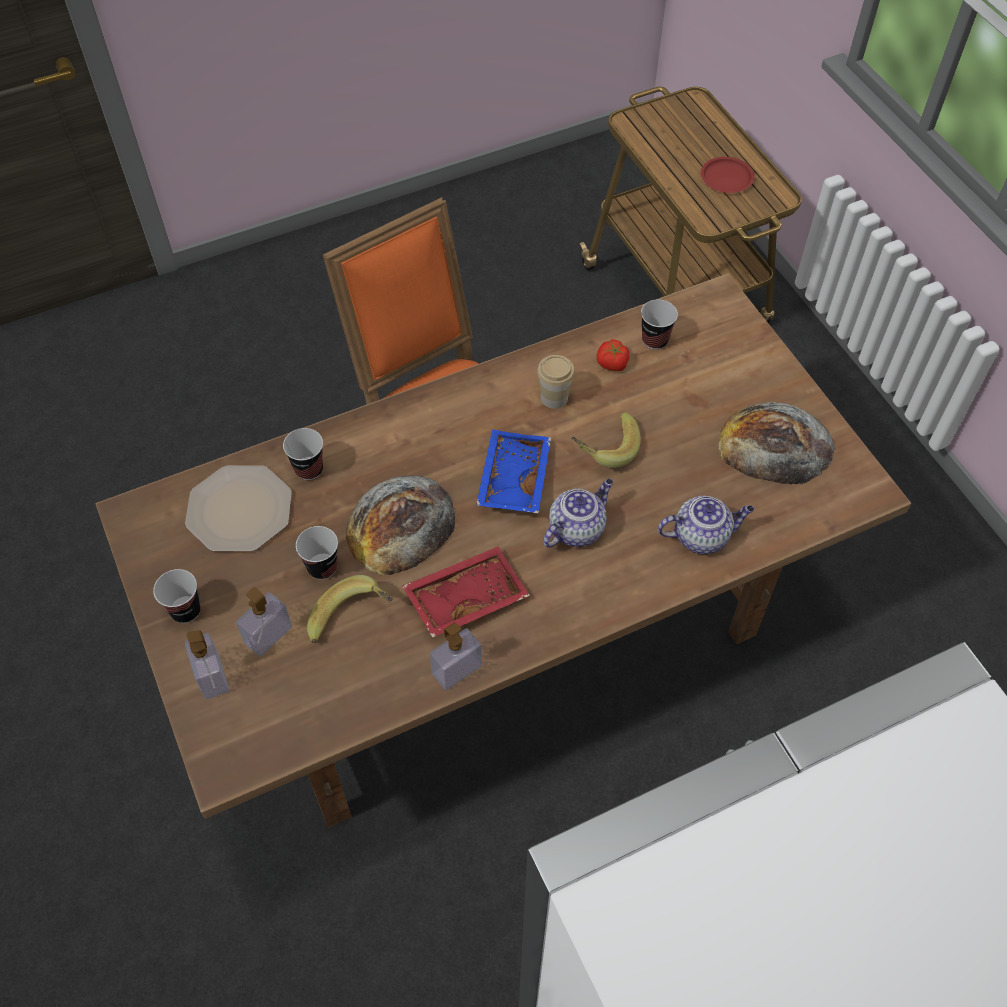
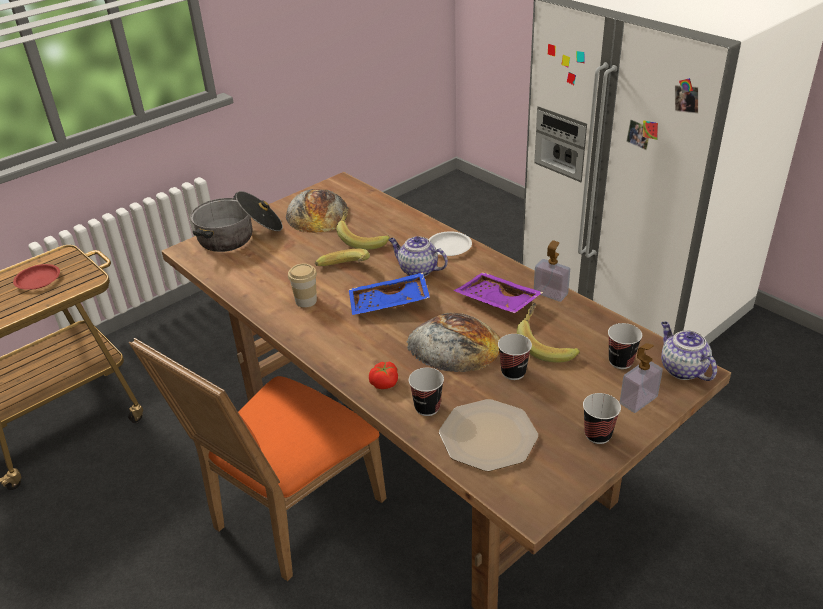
camera: 105 degrees left, 20 degrees down
(268, 635) = (586, 382): soap dispenser -> none
(465, 597) = (496, 302): red tray -> purple tray
(612, 363) = (264, 282): tomato -> tomato (385, 383)
(623, 584) = (449, 246): none -> white plate
(655, 340) = (236, 269): cup -> cup (620, 361)
(682, 484) = (362, 239): none -> banana
(702, 536) = (399, 227): teapot -> teapot (682, 369)
(738, 350) = (239, 235): none -> cooking pot

